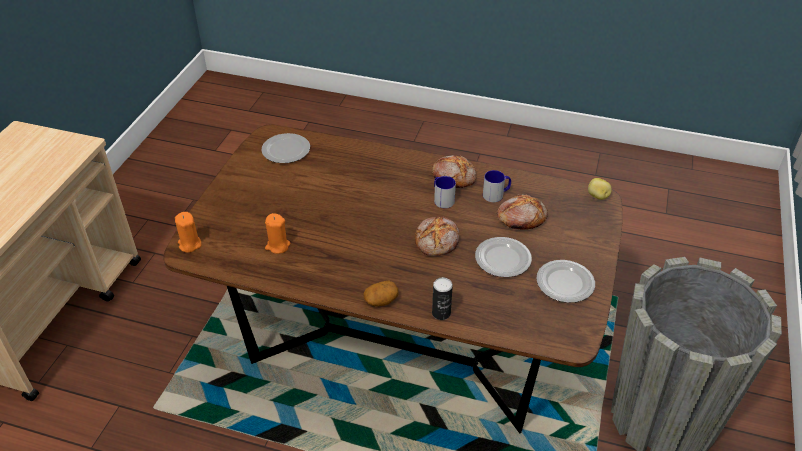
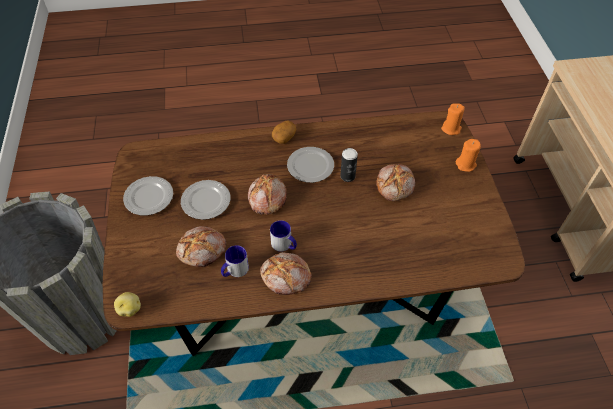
camera: 155 degrees right, 10 degrees up
(277, 246) = (388, 150): orange candle -> orange candle (466, 164)
(286, 149) = (470, 248): plate -> plate (311, 166)
(302, 211) = (395, 186): none -> bread
(441, 313) = (237, 142): can -> can (347, 176)

